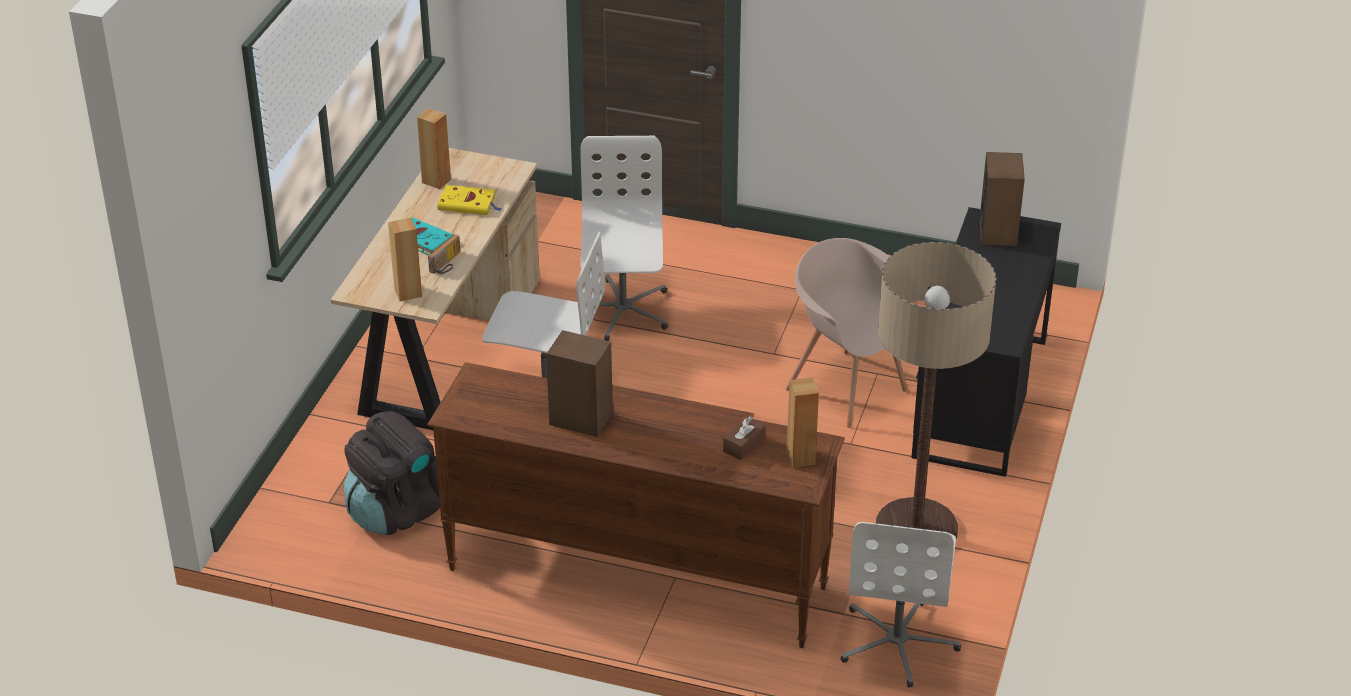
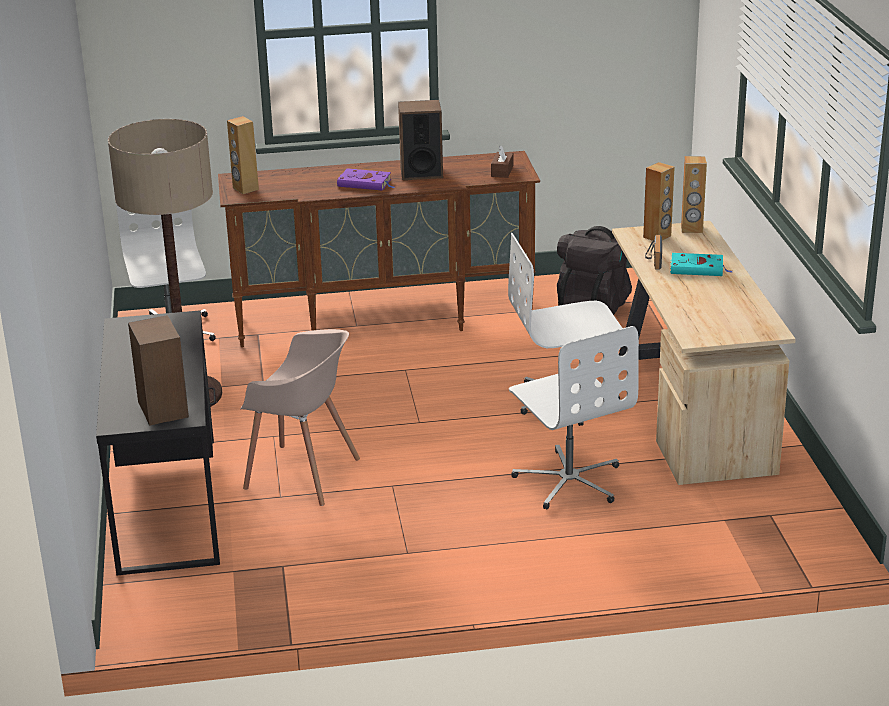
camera: 155 degrees right, 10 degrees down
(436, 181) = (752, 310): brown speaker -> brown speaker (691, 229)
(468, 204) = (697, 301): yellow book -> none
(657, 420) = (366, 183): none -> purple book
(744, 445) = (292, 186): brown tissue box -> brown tissue box (502, 171)

